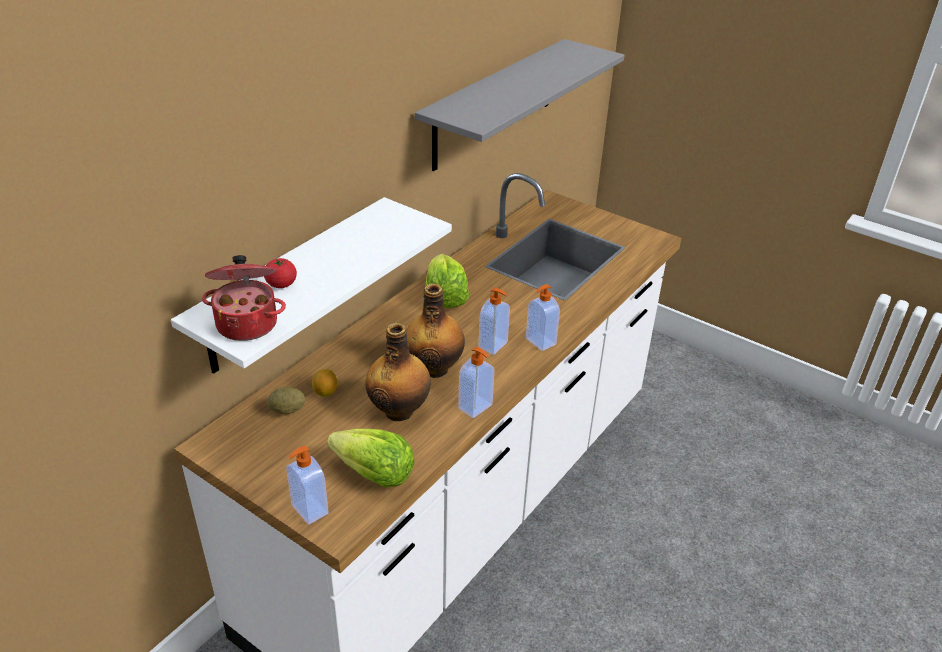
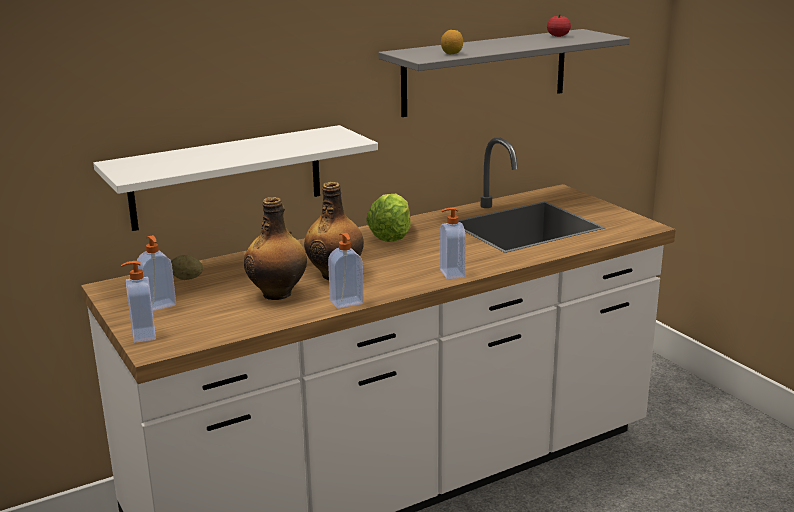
camera: 25 degrees right, 15 degrees down
(248, 323) = (144, 169): cooking pot -> none
(281, 284) = (195, 155): tomato -> tomato (558, 36)
(325, 392) = (228, 274): lemon -> lemon (452, 54)
(374, 475) = (216, 326): lettuce -> none
(494, 345) = (404, 269): soap dispenser -> soap dispenser (159, 305)

